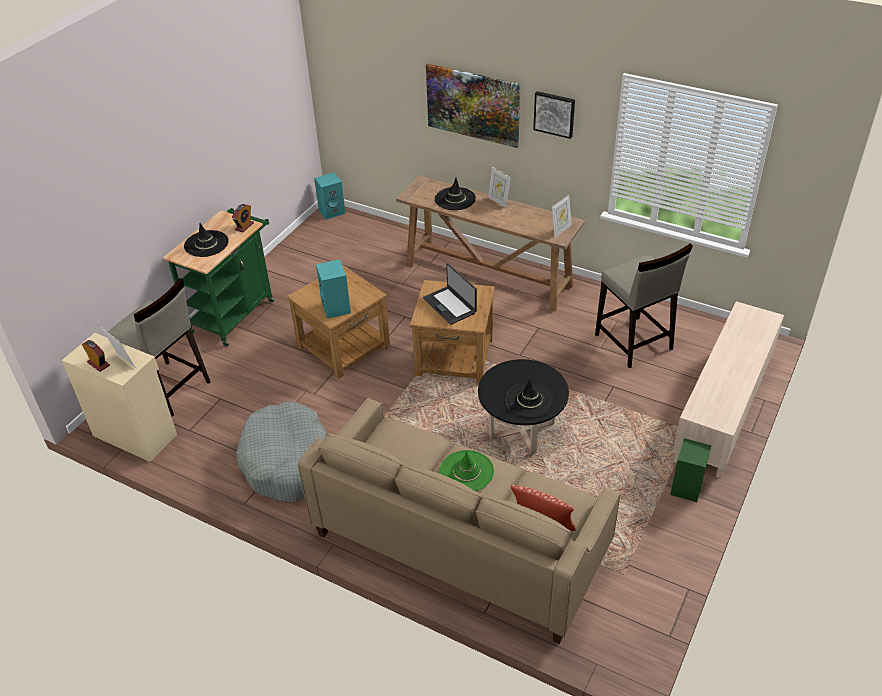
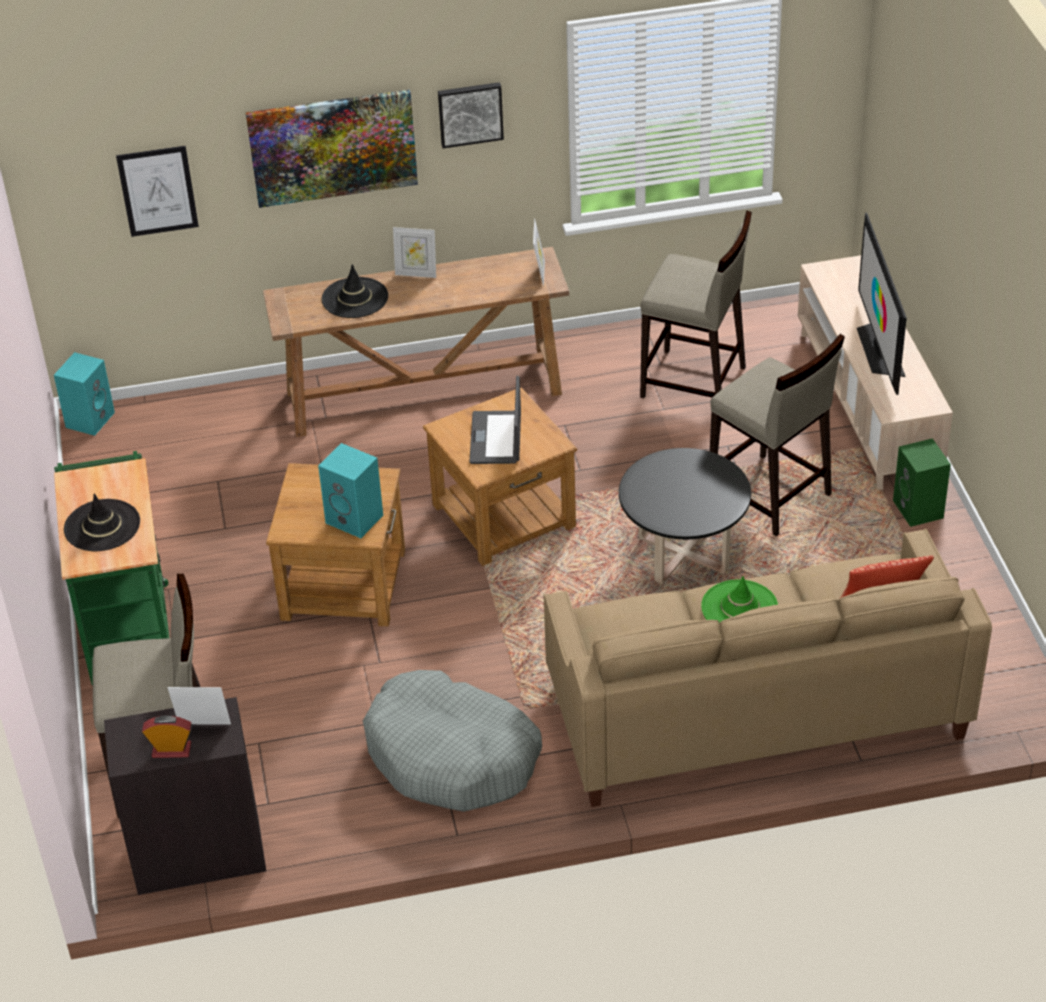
camera: 40 degrees left, 0 degrees up
(135, 434) = (197, 854): beige cabinet -> black cabinet
(244, 226) = (124, 475): alarm clock -> none
(379, 94) = (157, 191): none -> picture
(450, 305) = (497, 438): laptop -> laptop turned 75 degrees clockwise
(529, 400) = (705, 497): black hat -> none
(605, 427) = (769, 496): none -> beige stool
(729, 373) = (879, 349): none -> television

